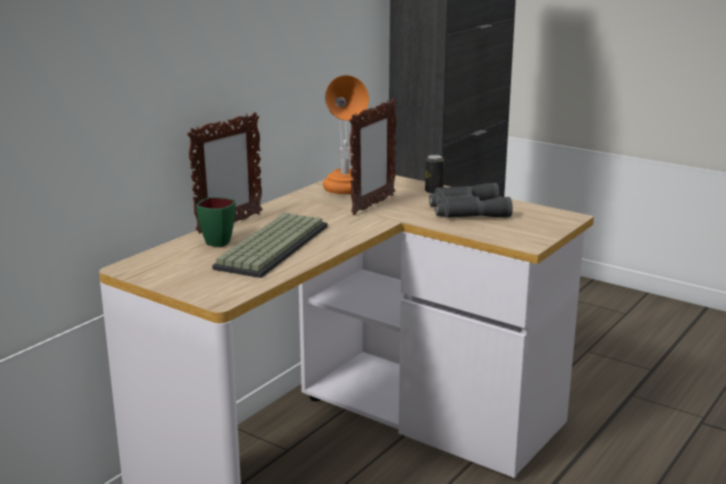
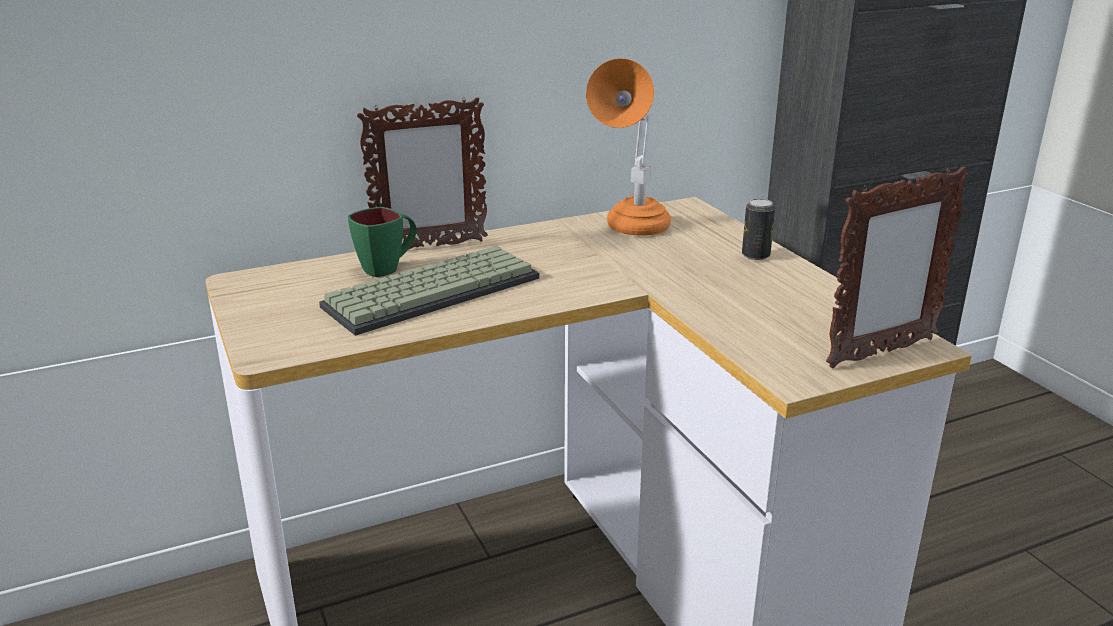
camera: 30 degrees right, 5 degrees up
(372, 205) = (642, 258): picture frame -> picture frame (880, 353)
(466, 210) = (765, 296): grey binoculars -> none

